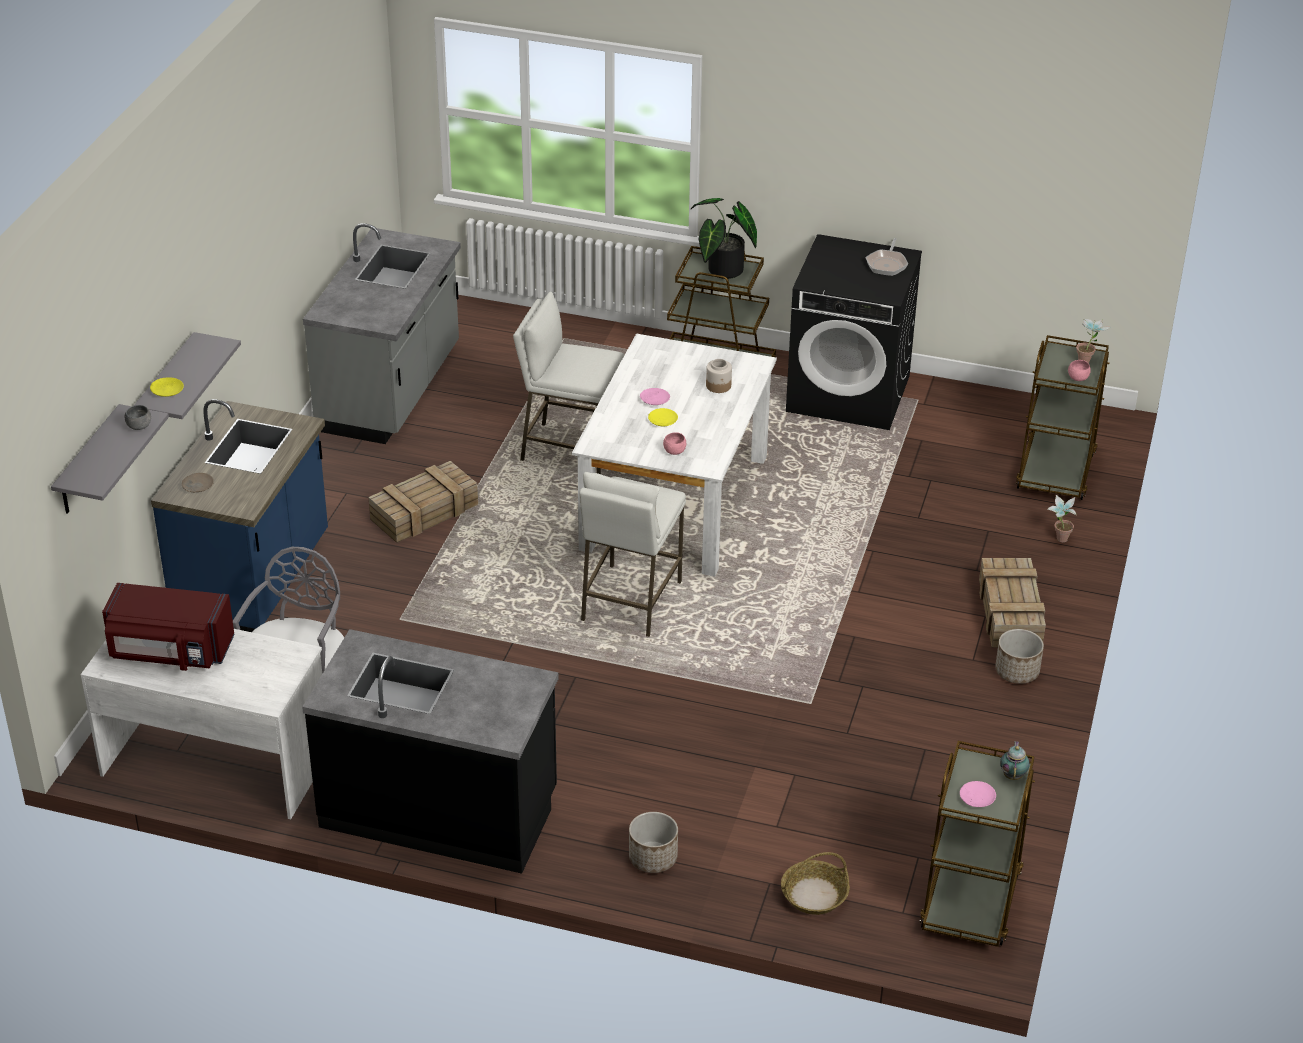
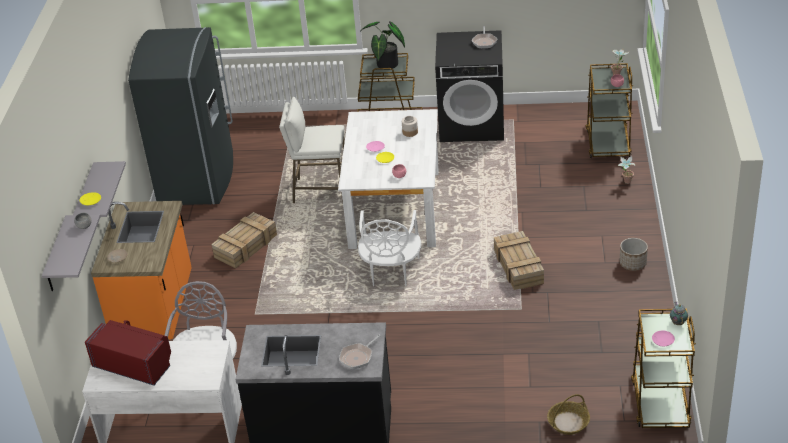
camera: 10 degrees left, 0 degrees up
(170, 652) = (134, 364): red microwave -> red microwave turned 150 degrees counterclockwise
(255, 582) = (156, 311): blue counter -> orange counter
(391, 391) = (198, 178): grey counter -> grey fridge
(496, 715) = (358, 357): none -> frying pan
(630, 601) = (391, 272): white stool -> white chair
(652, 858) = (464, 423): planter -> none
(1010, 614) = (616, 231): crate -> crate (519, 267)

